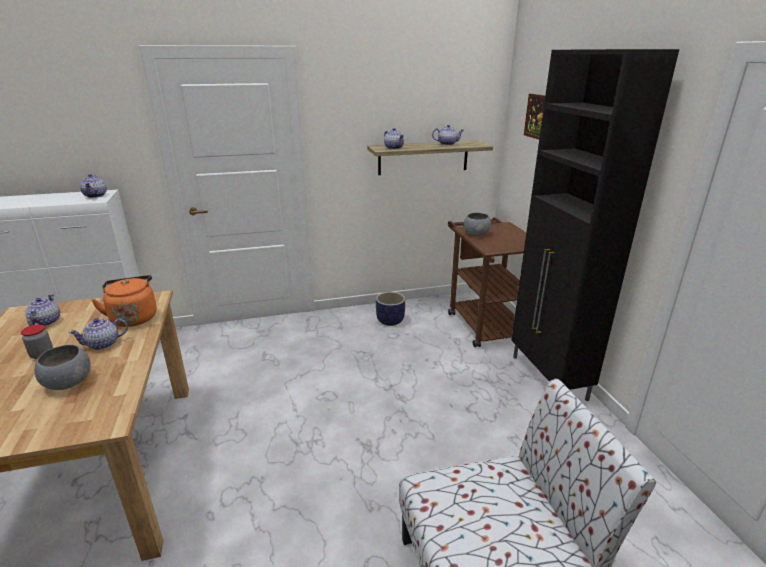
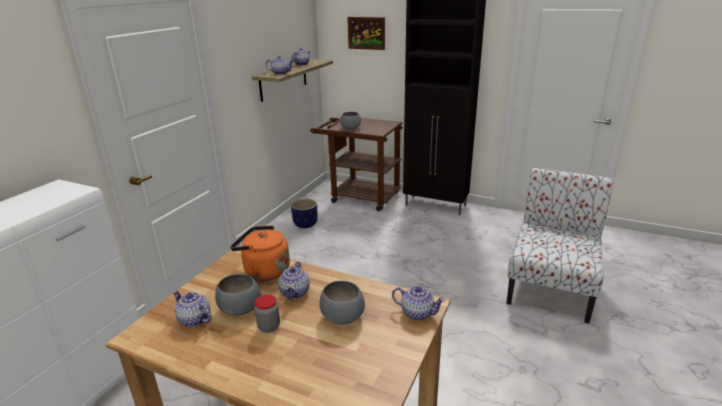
camera: 50 degrees left, 0 degrees up
(67, 332) = (241, 309): none -> grey bowl
(96, 195) = (58, 190): teapot -> teapot (417, 313)

